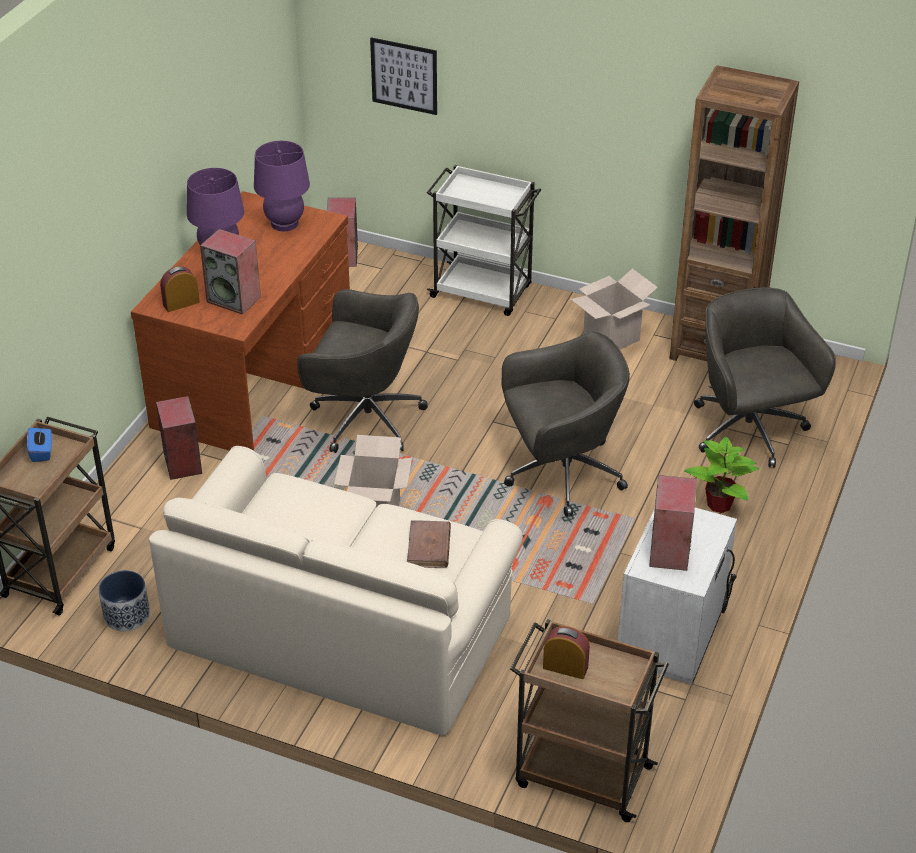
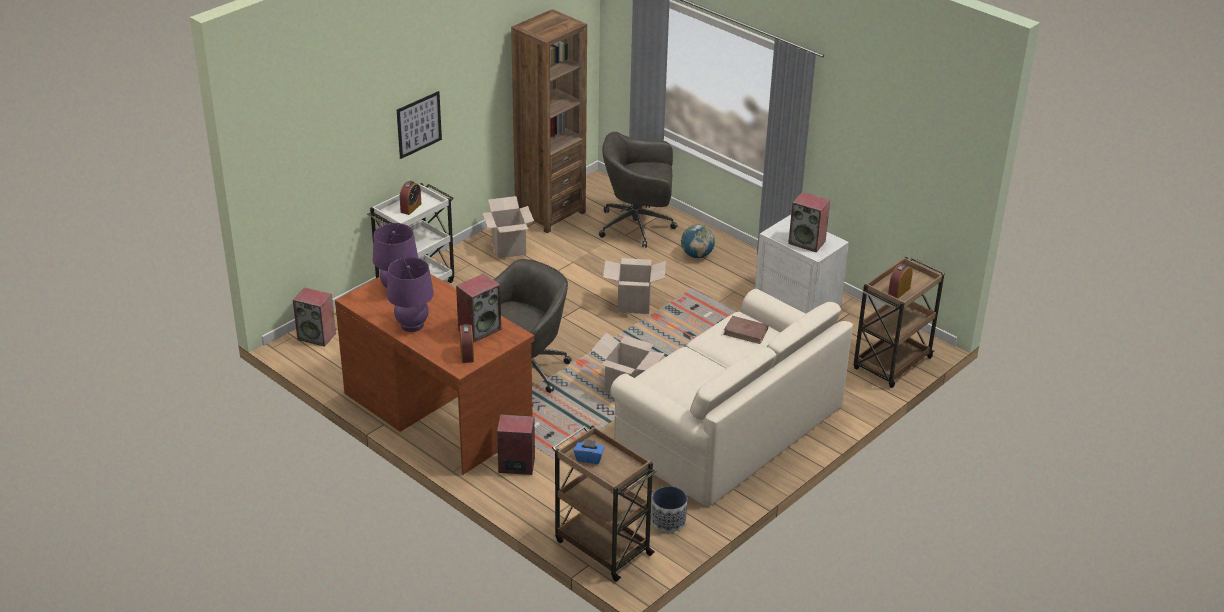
camera: 70 degrees left, 5 degrees down
(404, 76) = (324, 164): picture -> picture (419, 124)
(484, 193) = (411, 208): none -> alarm clock
(561, 474) = (634, 304): grey office chair -> cardboard box
(720, 504) = (697, 255): potted plant -> globe

